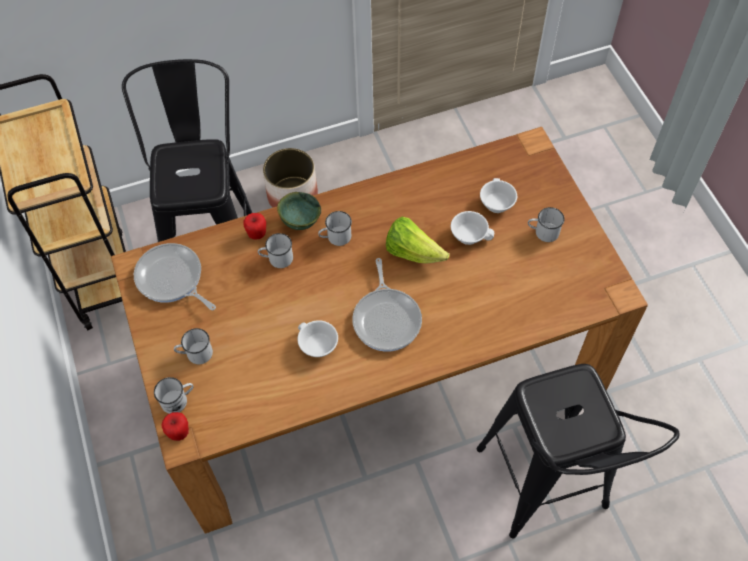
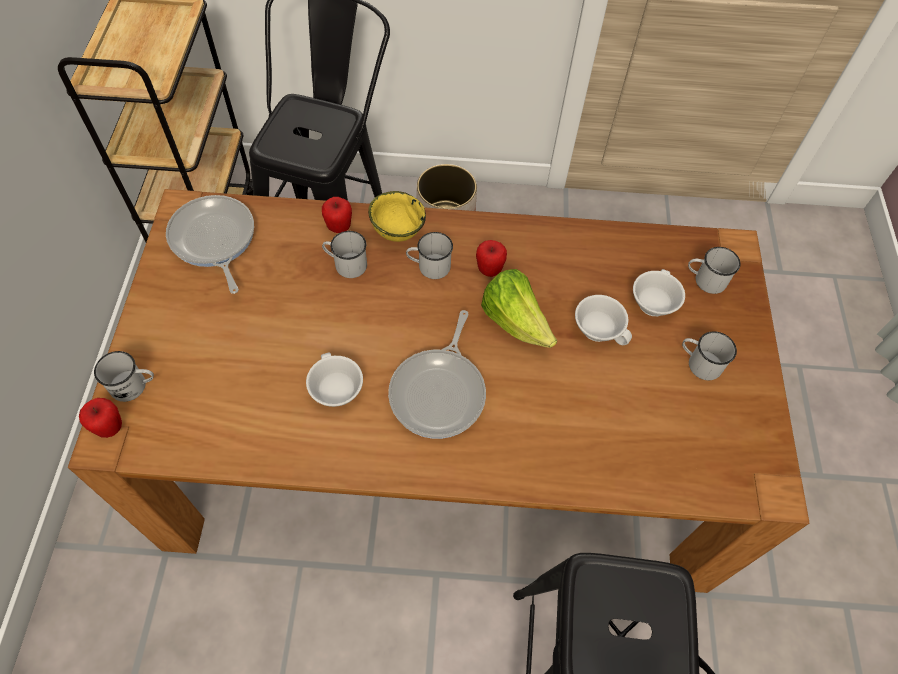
camera: 20 degrees right, 0 degrees up
(195, 354) = (187, 338): white mug -> white mug (705, 280)
(300, 221) = (397, 231): green bowl -> yellow bowl
(378, 223) = (489, 269): none -> apple

